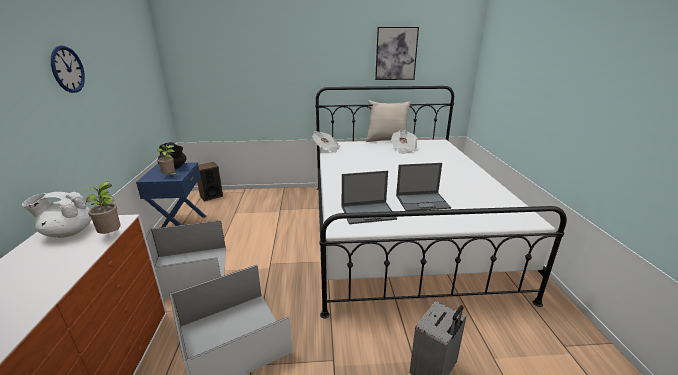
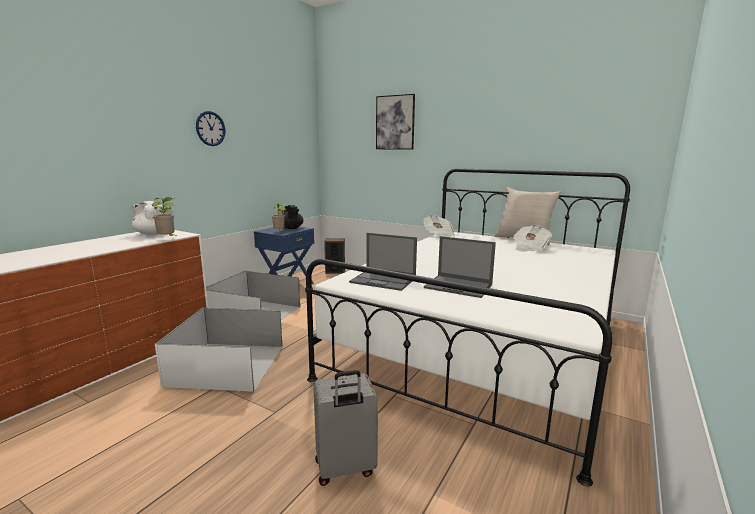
camera: 35 degrees right, 10 degrees down
(396, 54) = (546, 131): picture -> picture (395, 122)

